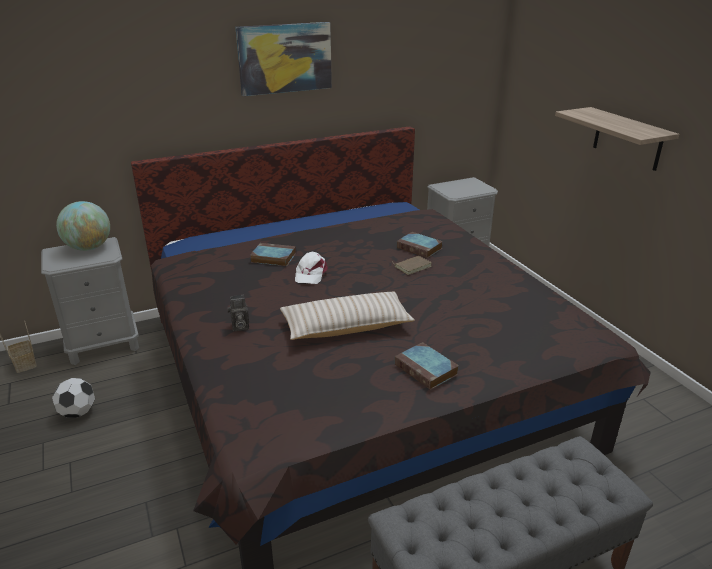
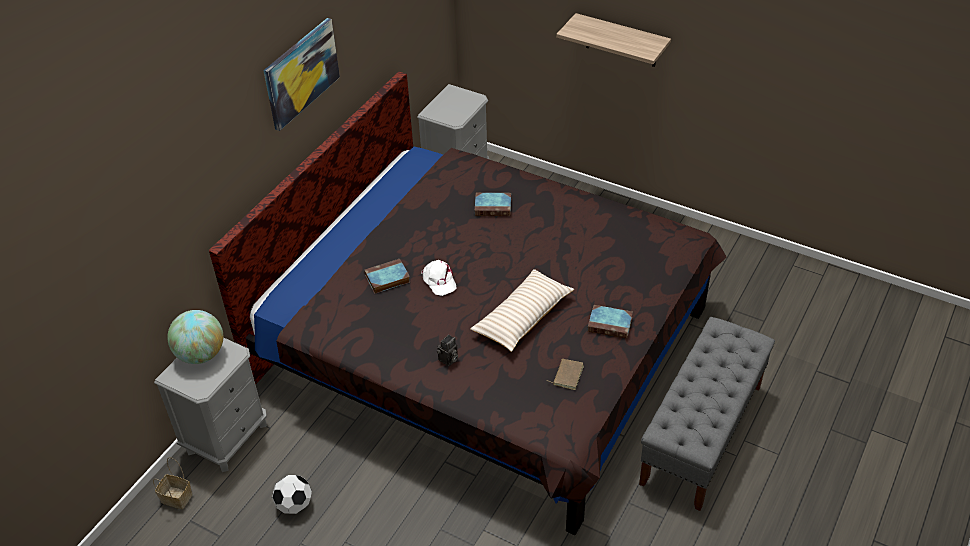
camera: 35 degrees left, 15 degrees up
(412, 266) = (508, 231): brown book -> brown book (567, 375)

